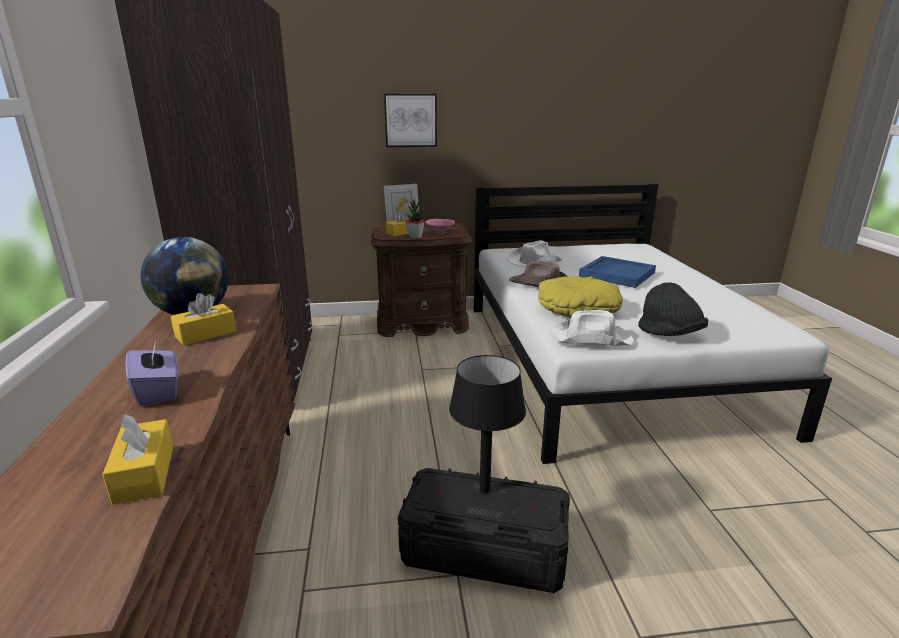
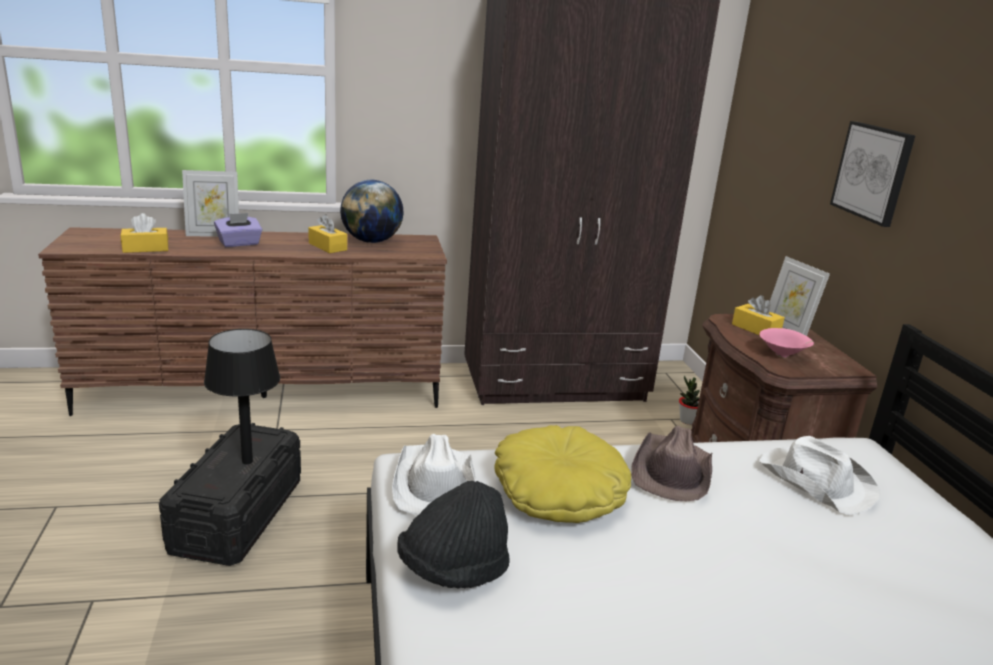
camera: 85 degrees right, 0 degrees up
(86, 420) = (213, 235): none -> picture frame
(415, 237) = (738, 337): potted plant -> potted plant (687, 421)
(616, 274) = (780, 572): blue tray -> none

